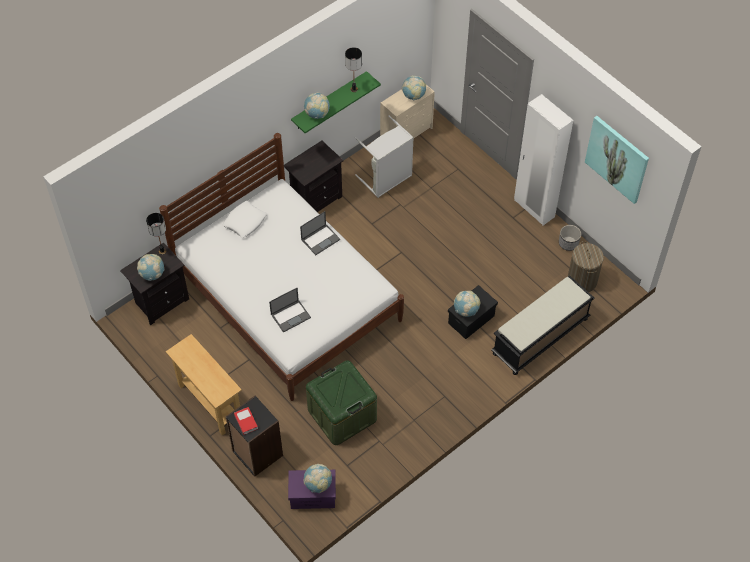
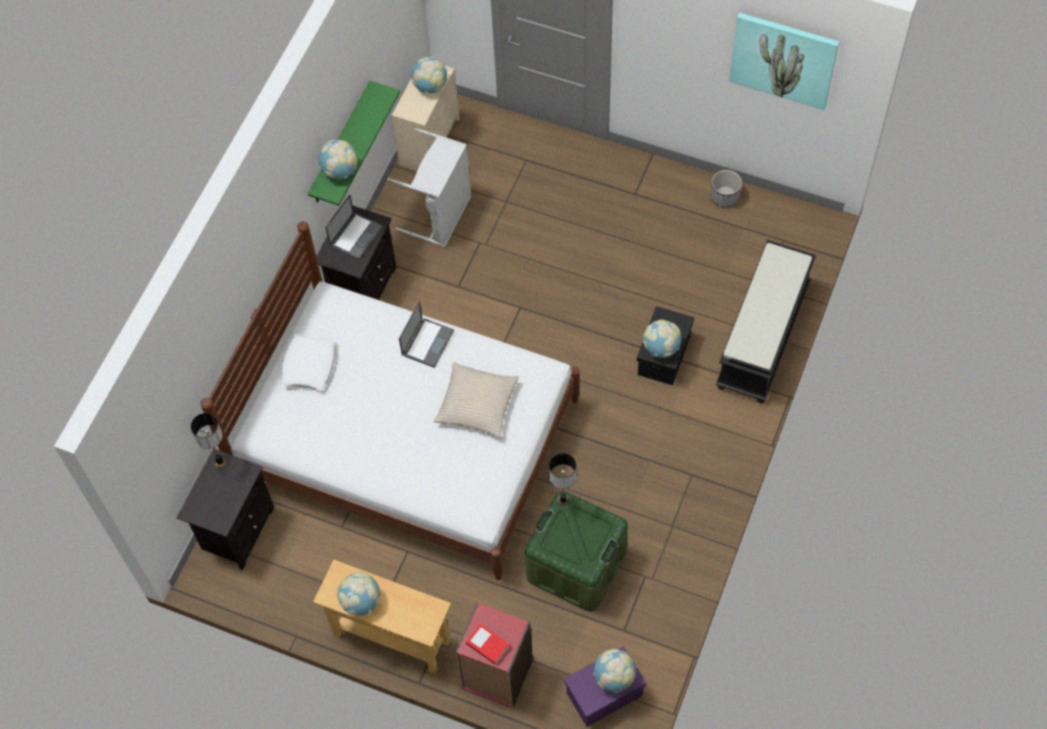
camera: 25 degrees left, 5 degrees up
(152, 274) = (226, 501): globe -> globe (361, 601)
(257, 453) = (497, 675): black bookcase -> red bookcase
(291, 315) = (453, 467): laptop -> laptop (356, 235)
(327, 287) = (477, 404): none -> beige pillow
(354, 89) = (369, 114): table lamp -> table lamp (563, 501)
(534, 209) = (654, 170): white wardrobe -> none
(582, 281) = (770, 238): laundry basket -> none

